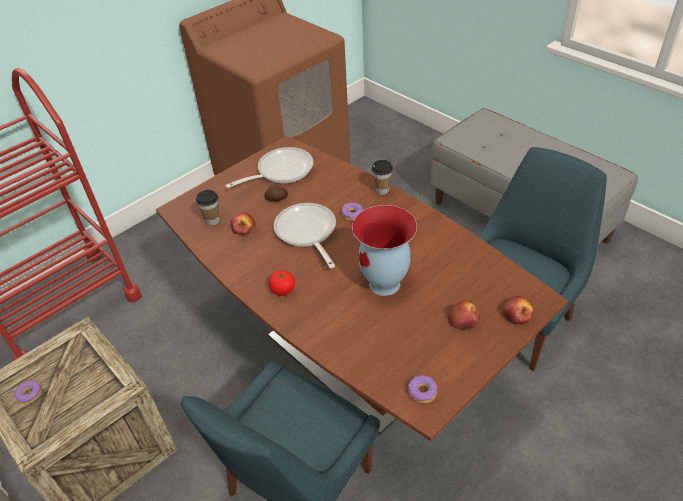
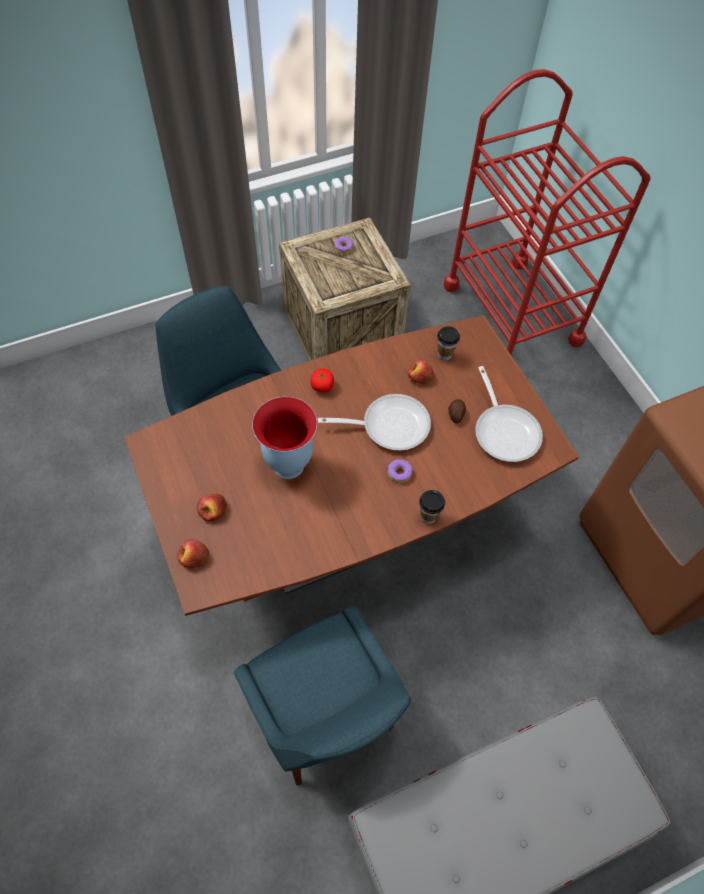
camera: 105 degrees right, 15 degrees up
(422, 392) = (162, 447): donut -> none

